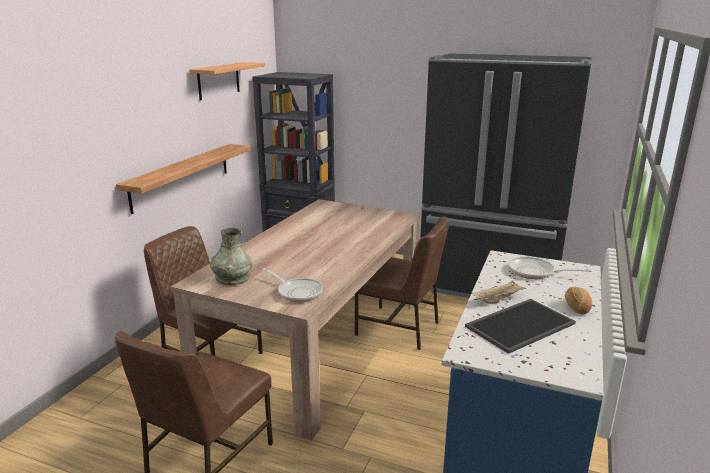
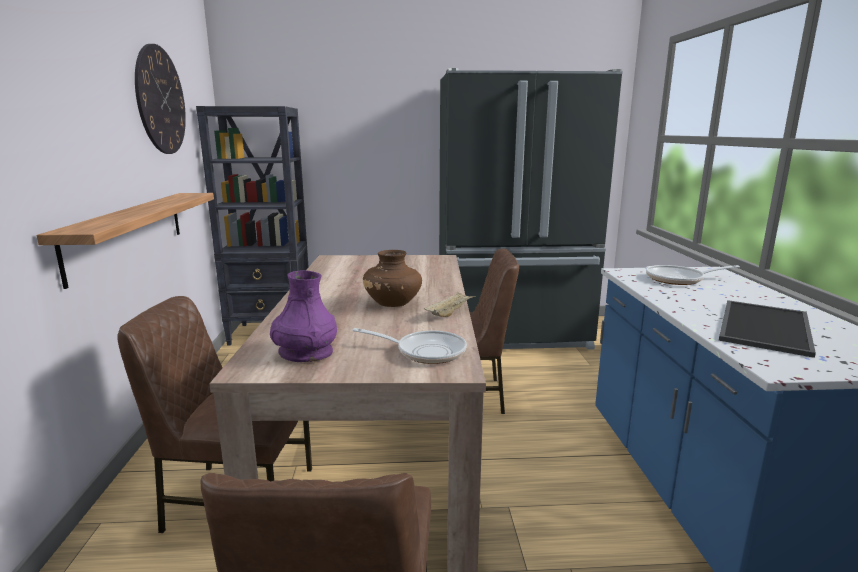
camera: 25 degrees left, 5 degrees down
(218, 80) = (160, 100): shelf -> wall clock
(232, 278) = (305, 353): grey vase -> purple vase
(319, 252) = (393, 304): none -> brown vase
(498, 300) = (696, 308): beige tray -> beige tray (449, 313)
(576, 307) = (775, 301): bread -> none

